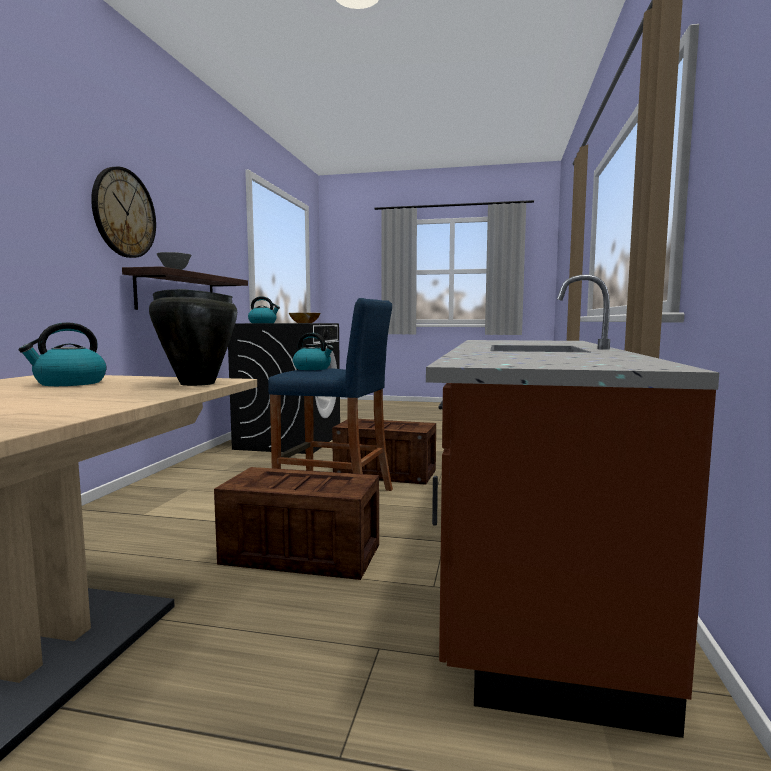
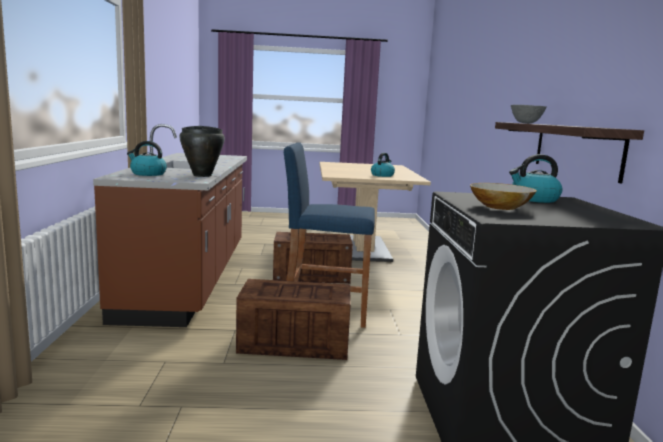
camera: 165 degrees right, 5 degrees up
(124, 213) = (546, 71): wall clock -> none
(196, 383) = (335, 174): black cooking pot -> black cooking pot (202, 175)
(313, 368) = (349, 207): kettle -> kettle (148, 174)

